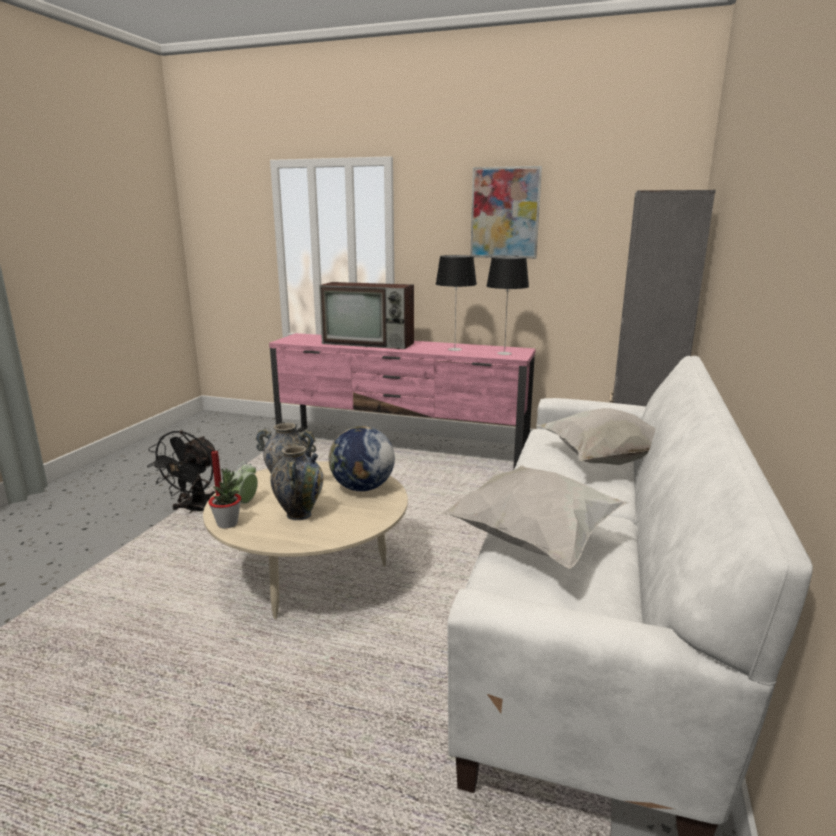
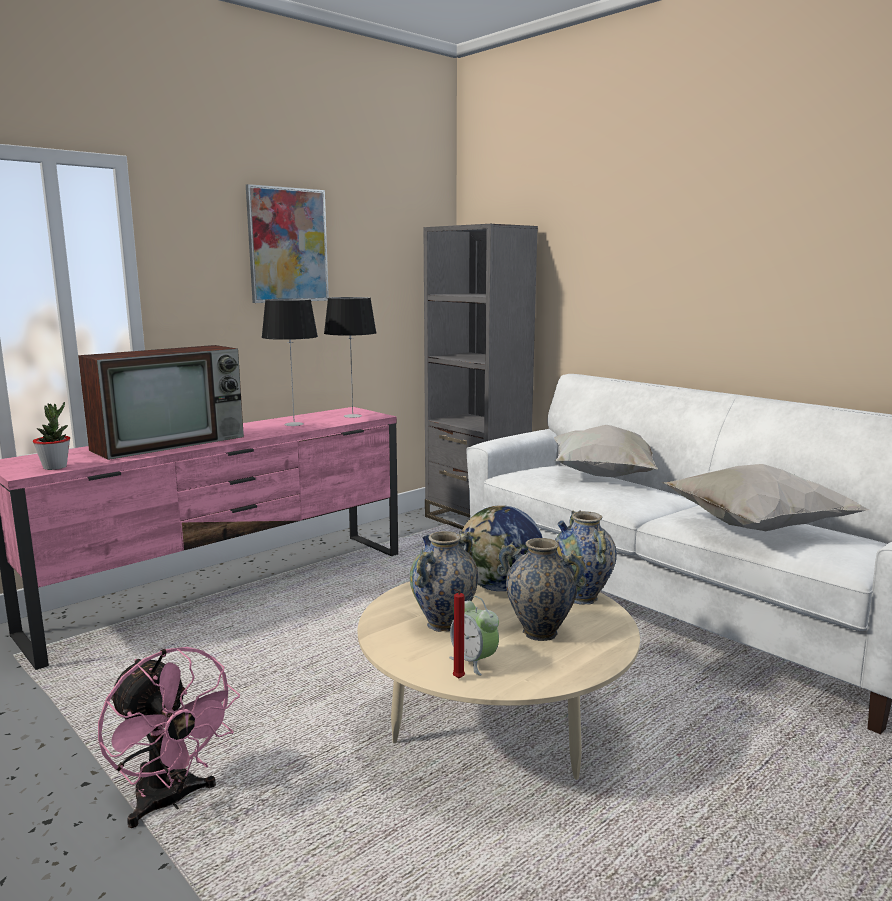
camera: 60 degrees left, 5 degrees down
(194, 510) = (170, 802): black fan -> pink fan
(227, 524) = (528, 681): potted plant -> potted plant (55, 467)
(371, 517) = (582, 598): none -> vase

